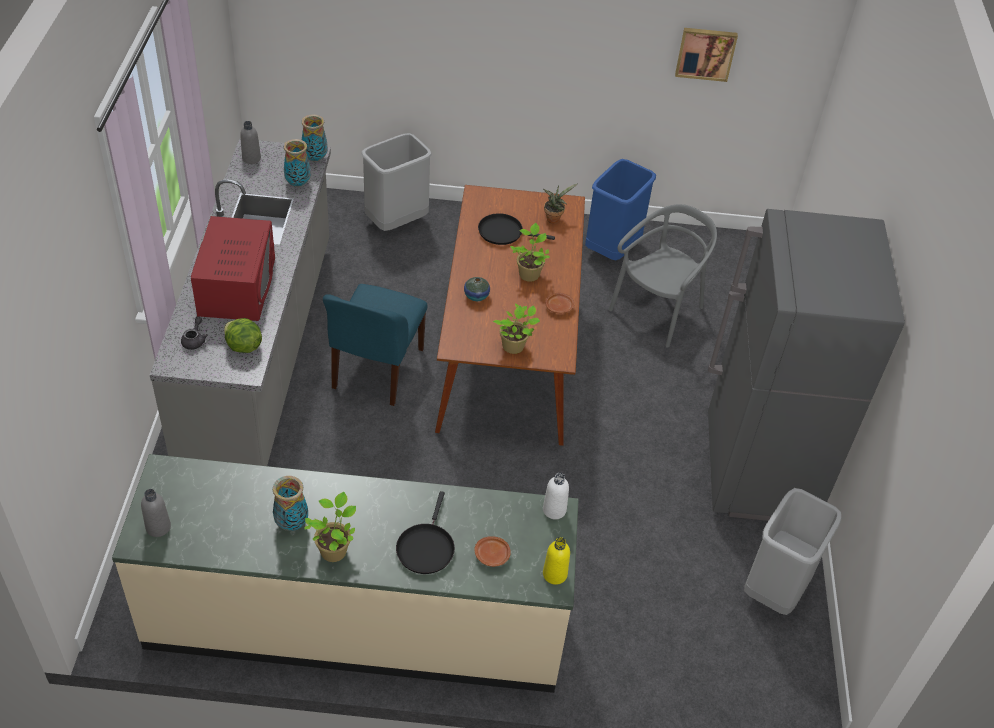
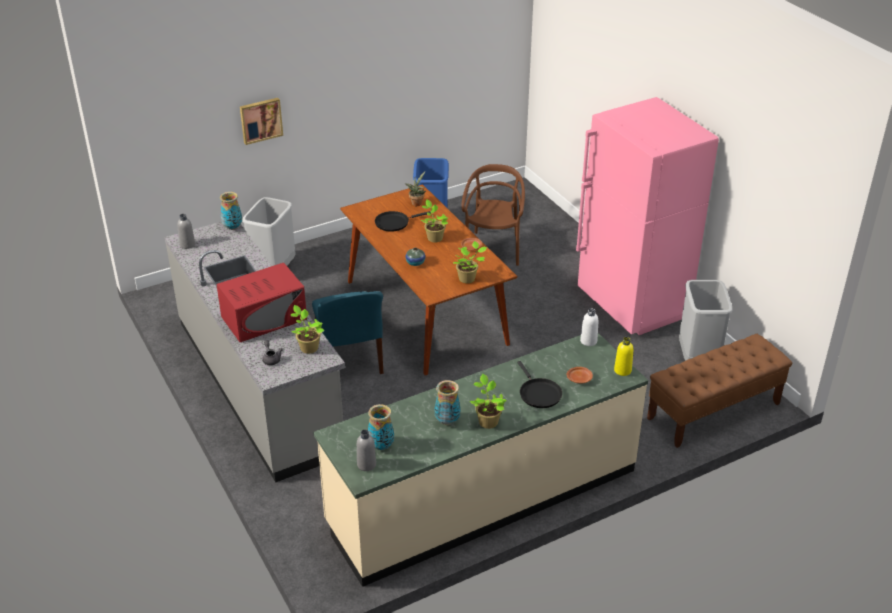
camera: 30 degrees left, 10 degrees down
(237, 286) = (264, 318): red microwave -> red microwave turned 90 degrees clockwise
(243, 346) = (308, 347): lettuce -> potted plant
(298, 183) = (238, 245): vase -> vase (381, 446)
(658, 312) = (493, 249): grey chair -> brown chair
(705, 53) = (451, 62): picture -> picture (260, 120)
(726, 673) = (713, 411): none -> brown bench
(757, 472) = (632, 306): grey fridge -> pink fridge

